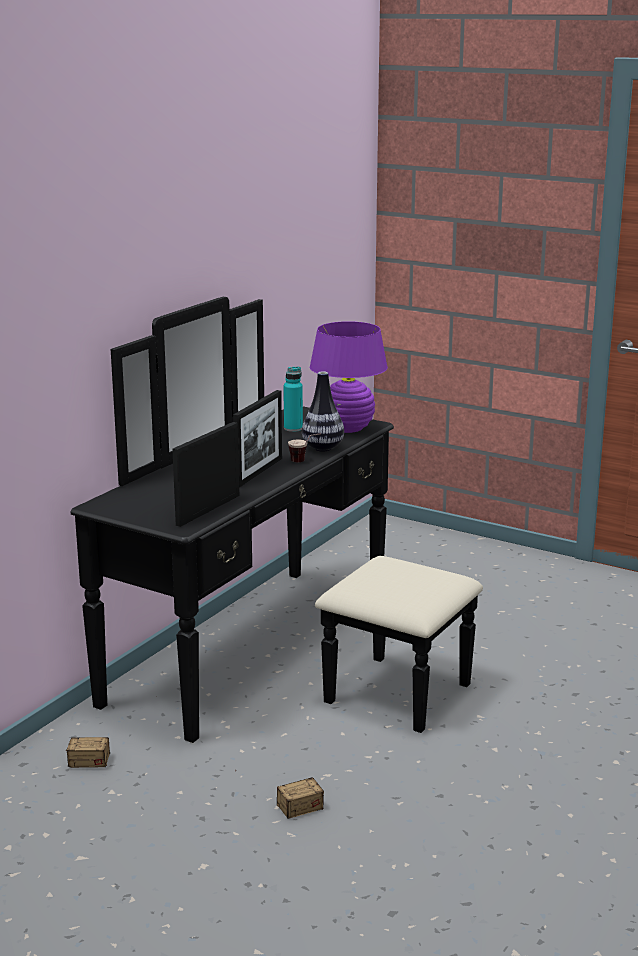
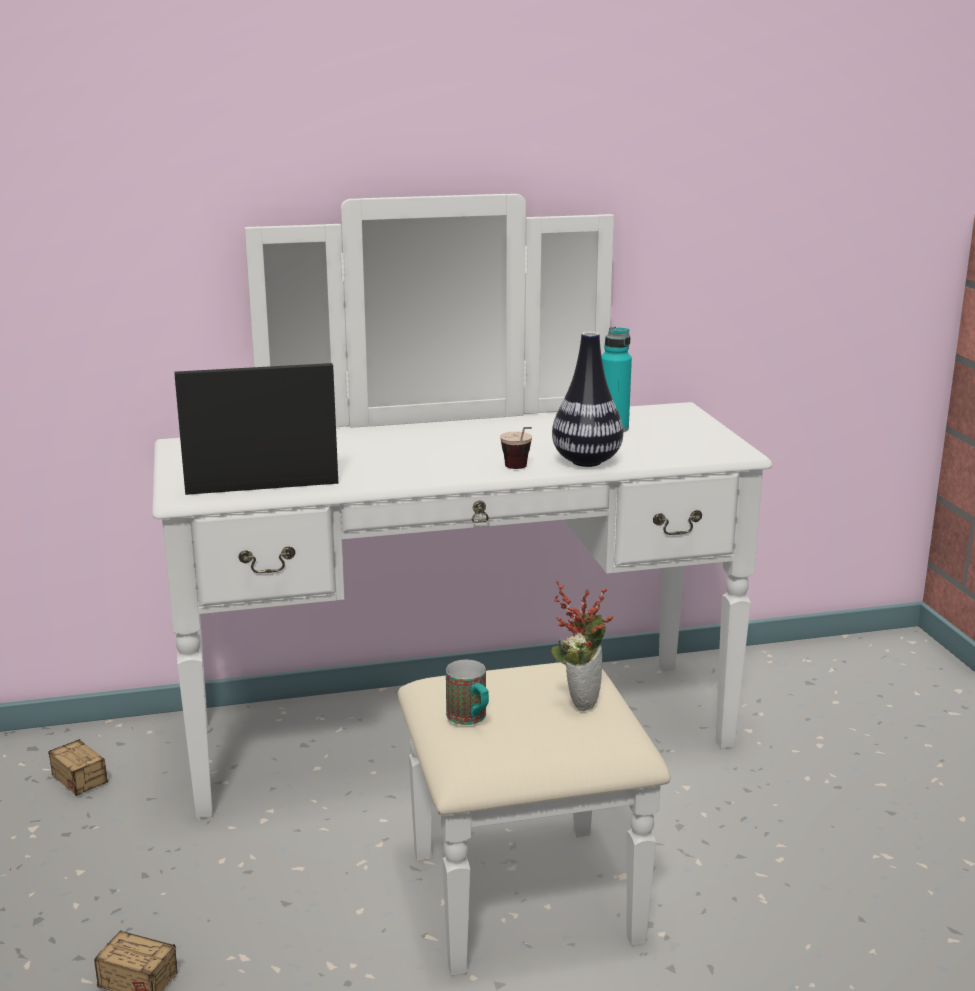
camera: 45 degrees right, 0 degrees up
(259, 472) = (434, 464): picture frame -> none
(283, 656) = (474, 765): black dresser -> white dresser
(348, 428) = (686, 448): purple table lamp -> none
(390, 594) = (470, 719): none -> mug
(414, 569) = (580, 699): none -> potted plant

